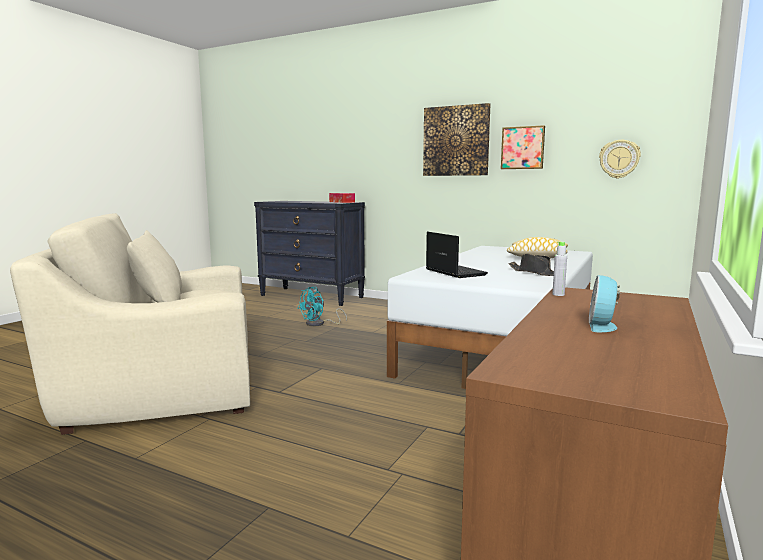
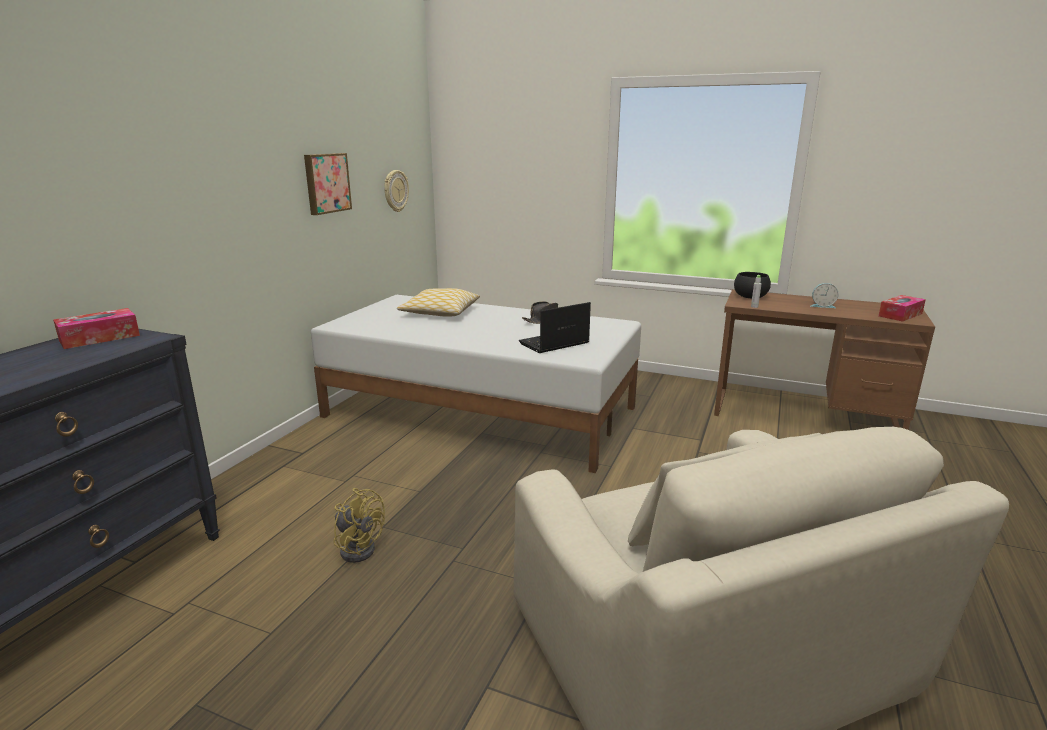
camera: 95 degrees left, 10 degrees up
(319, 324) = (358, 547): turquoise fan -> yellow fan
(456, 141) = (251, 176): picture -> none
(564, 368) = (900, 315): none -> tissue box
(631, 299) = (750, 297): none -> black bowl

